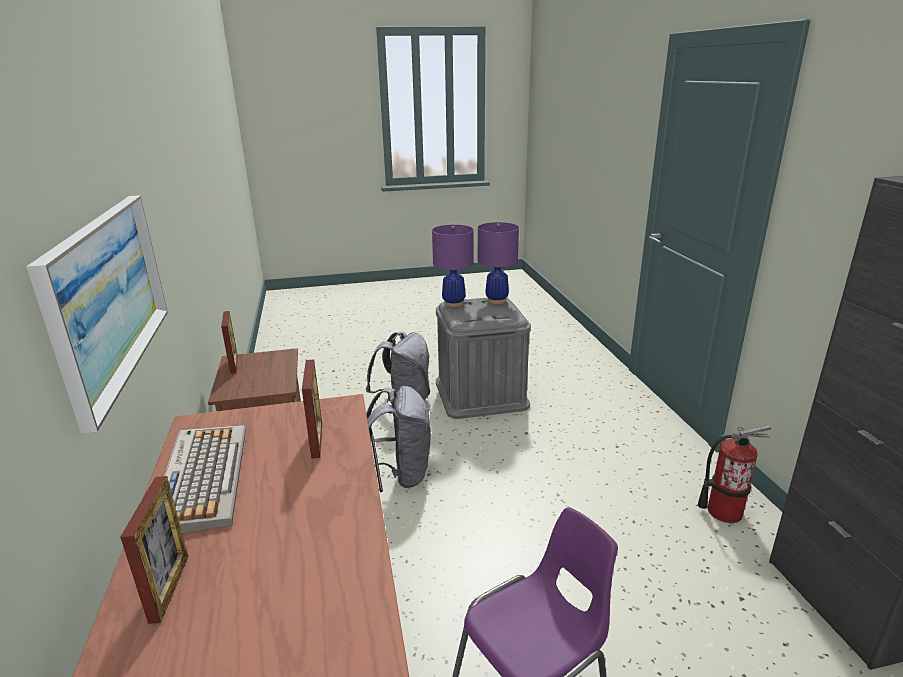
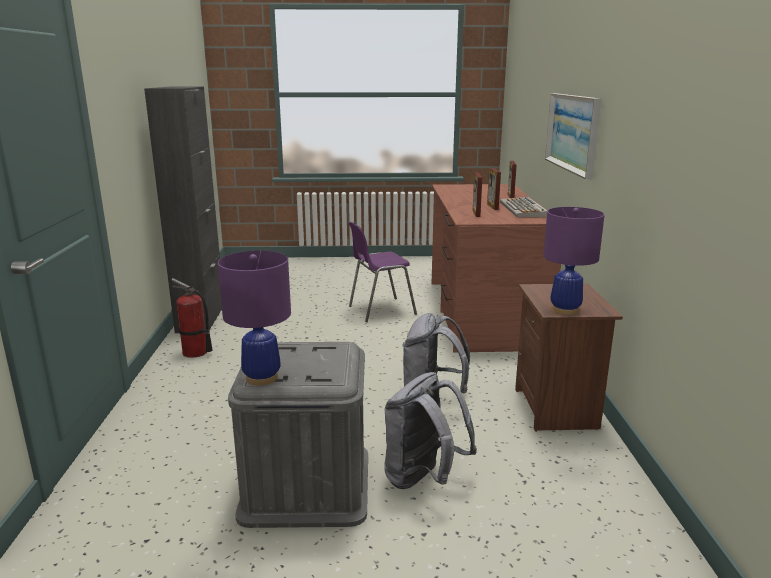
camera: 170 degrees left, 5 degrees down
(234, 364) = (598, 306): picture frame -> picture frame (492, 206)
(453, 303) = (334, 378): purple table lamp -> purple table lamp (565, 310)

